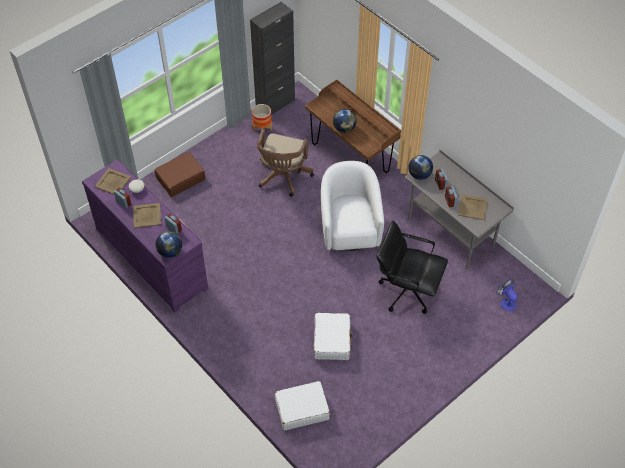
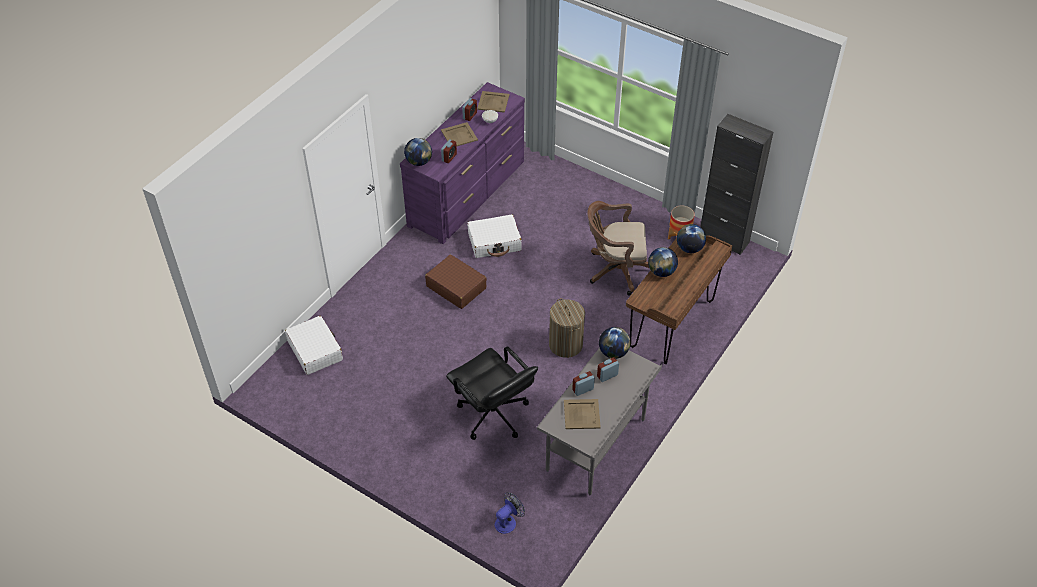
camera: 75 degrees right, 5 degrees down
(180, 179) = (578, 188): brown suitcase -> brown suitcase (456, 287)
(325, 106) = (689, 248): none -> globe
(332, 340) = (406, 359): white suitcase -> white suitcase (494, 242)
(350, 228) = (565, 344): white armchair -> laundry basket
(407, 290) = (493, 415): black office chair -> black office chair turned 135 degrees clockwise

